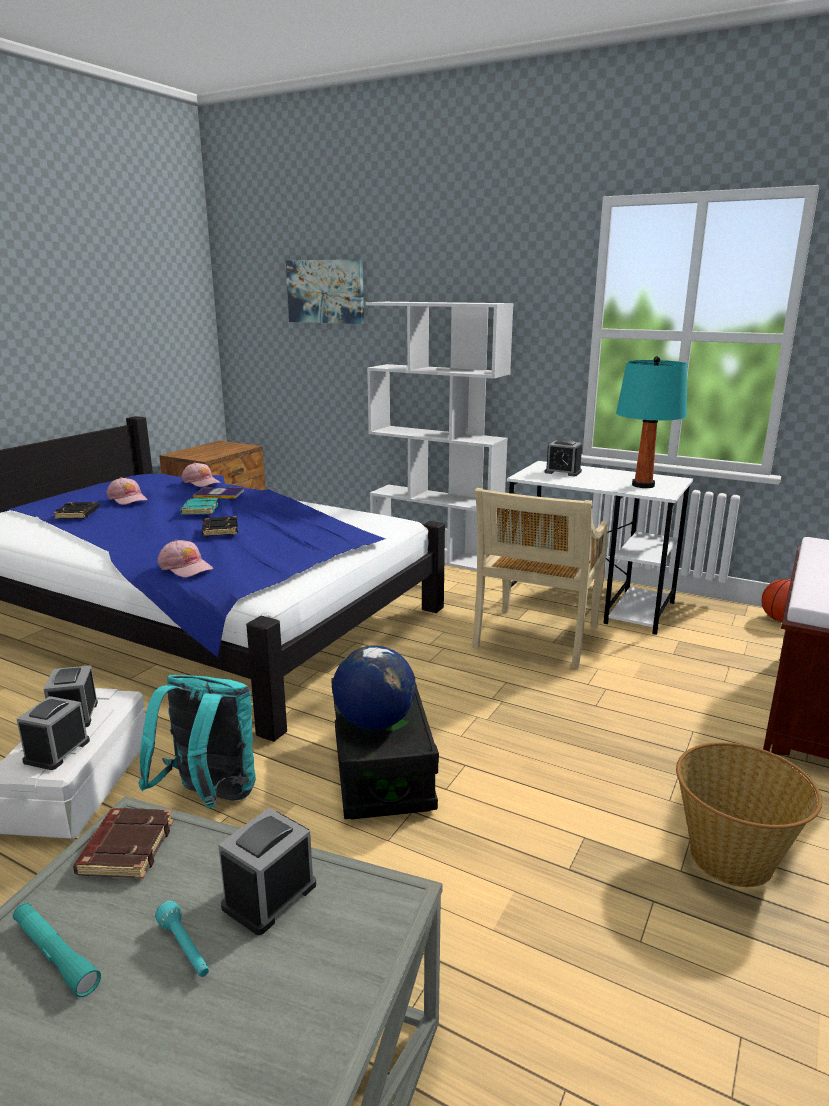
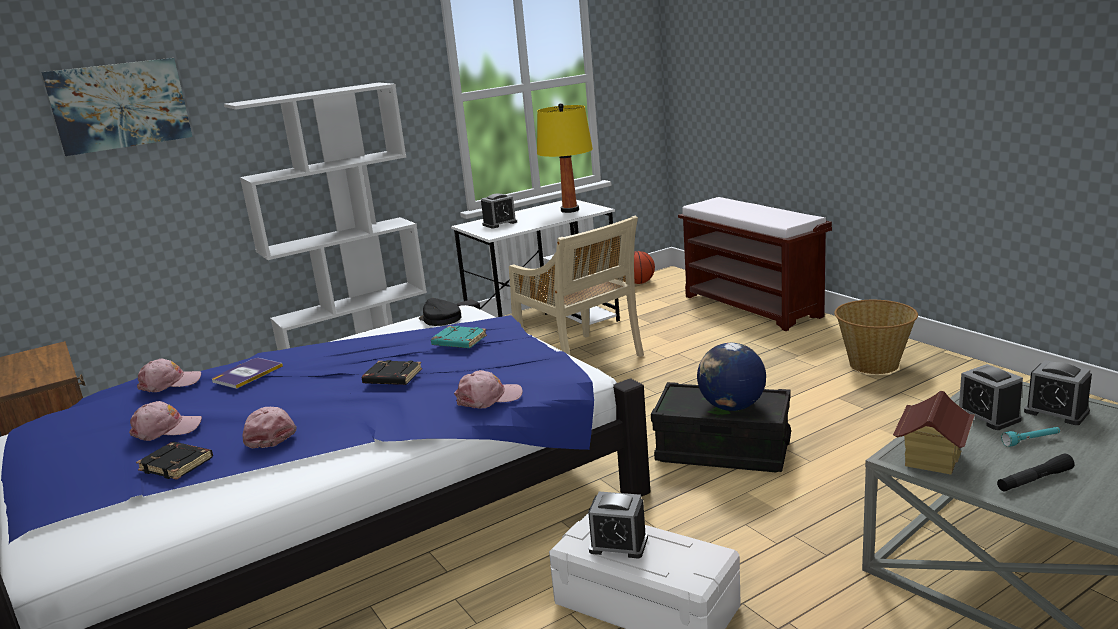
camera: 60 degrees left, 0 degrees up
(55, 955) = (1034, 480): turquoise flashlight -> black flashlight
(57, 751) = (684, 552): alarm clock -> alarm clock (1056, 412)
(117, 522) = (269, 434): none -> pink cap
(126, 848) = (931, 458): brown book -> toy house
(199, 510) = (297, 386): turquoise book -> turquoise book (458, 342)
(209, 797) = (714, 531): turquoise backpack -> none
(370, 520) = (440, 319): none -> black cap
(643, 485) = (570, 210): turquoise table lamp -> yellow table lamp

